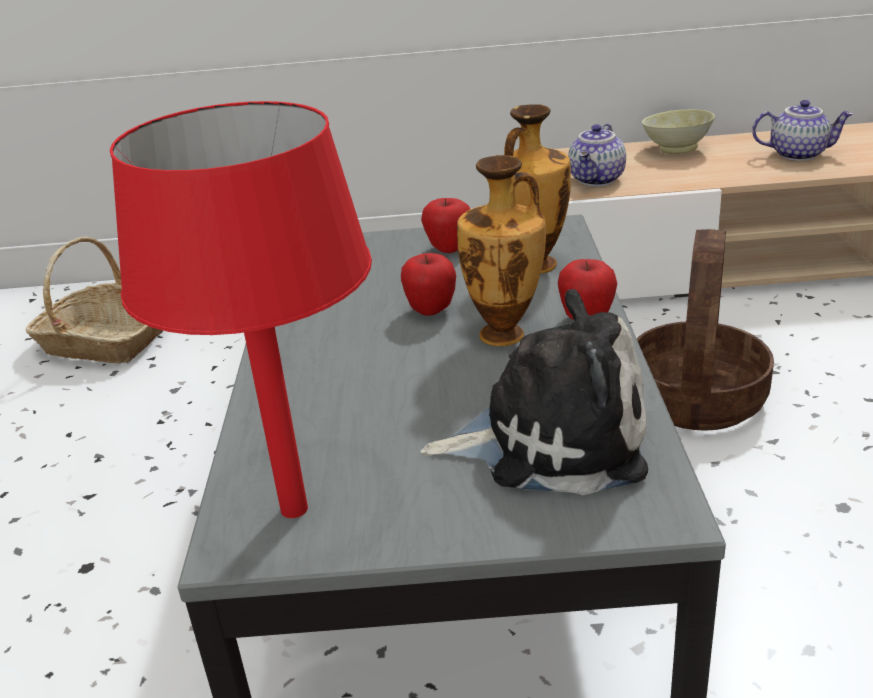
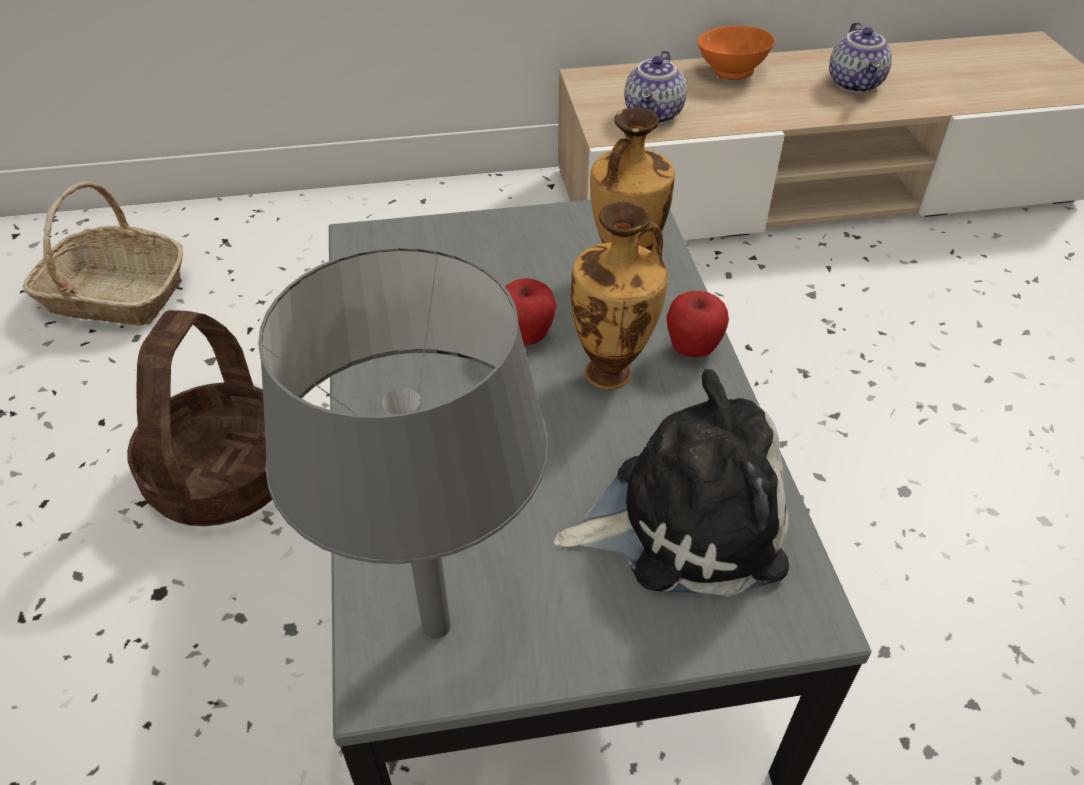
camera: 10 degrees left, 15 degrees up
(294, 508) = (436, 625): red table lamp -> grey table lamp
(449, 248) = (528, 243): apple -> none
(676, 149) = (731, 72): beige bowl -> orange bowl
(696, 398) = (758, 365): basket -> basket (223, 475)
(798, 154) = (856, 84): teapot -> teapot turned 90 degrees clockwise

